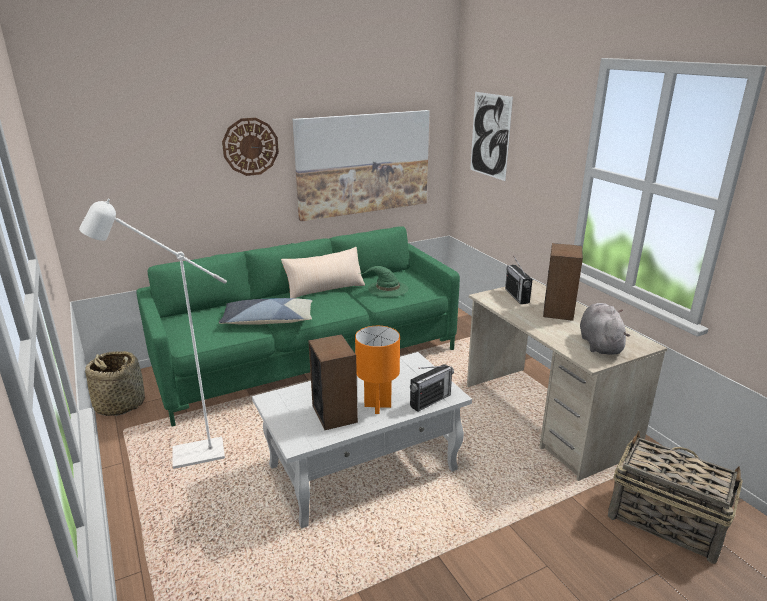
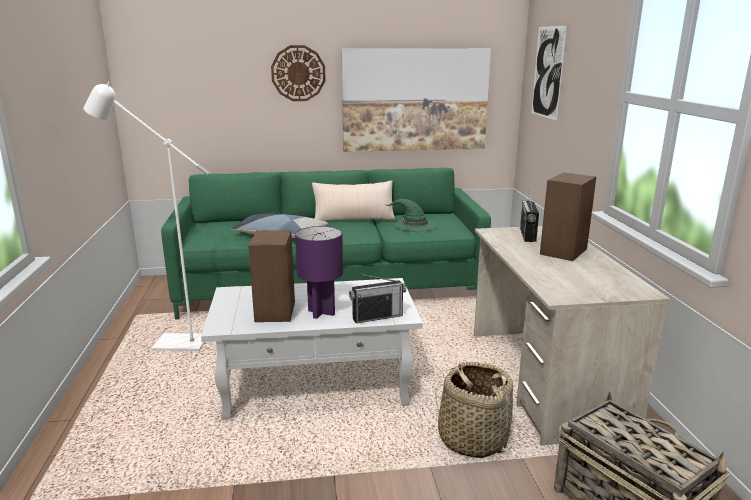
camera: 20 degrees right, 5 degrees down
(119, 404) = (148, 296): basket -> basket (472, 439)
(377, 405) = (321, 312): orange table lamp -> purple table lamp
(599, 344) = (584, 284): grey plush toy -> none

